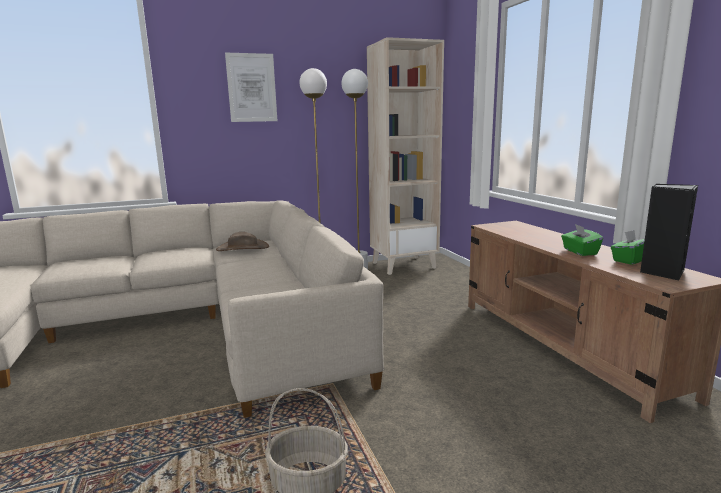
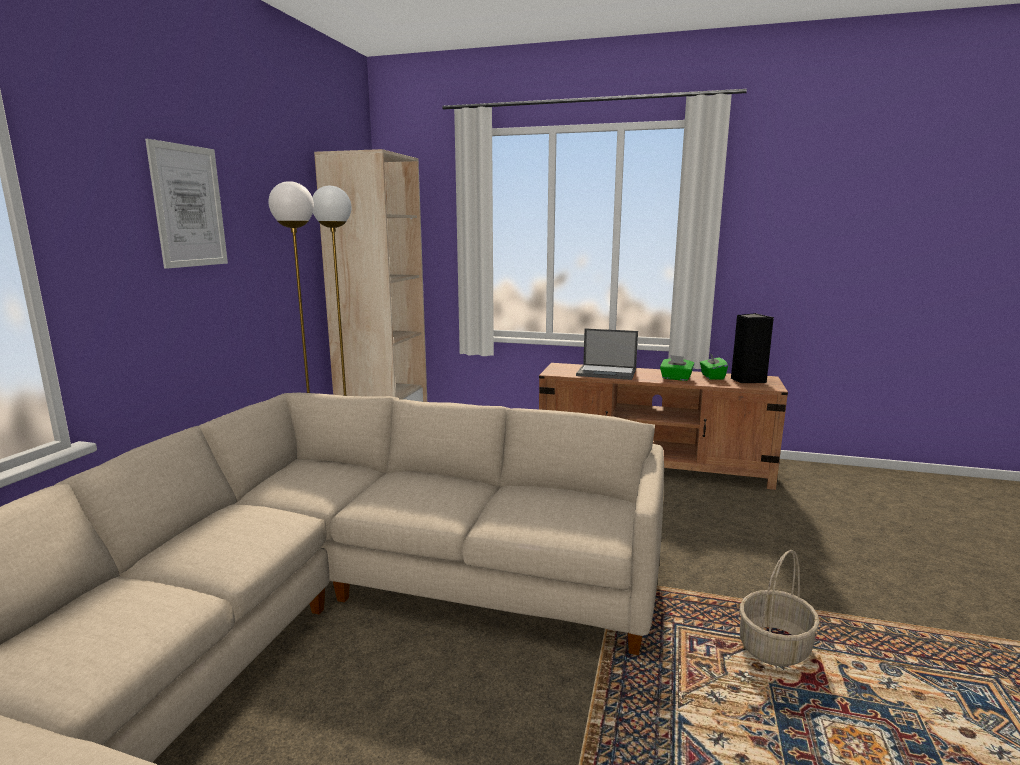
camera: 55 degrees left, 0 degrees up
(242, 248) = (315, 481): brown hat -> none
(531, 234) = (607, 372): none -> laptop

